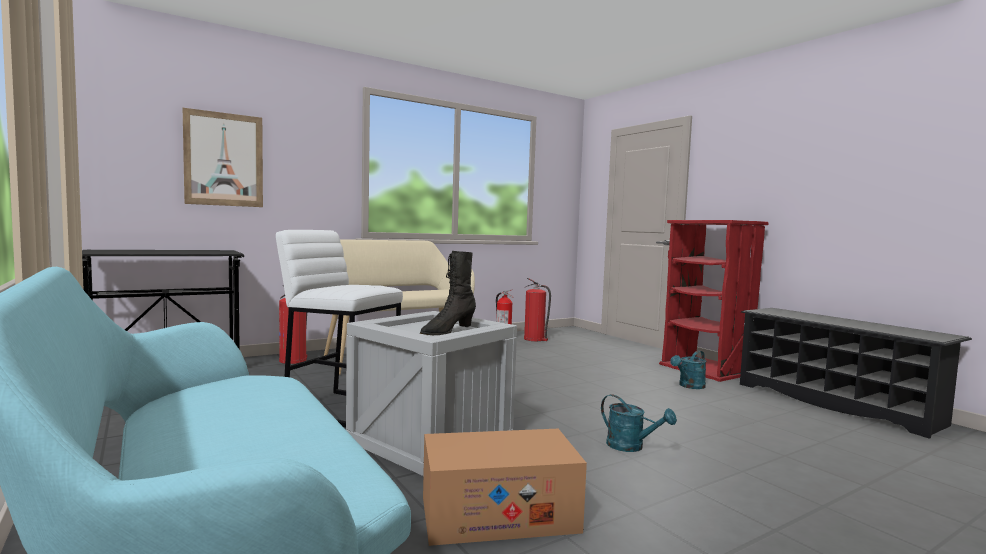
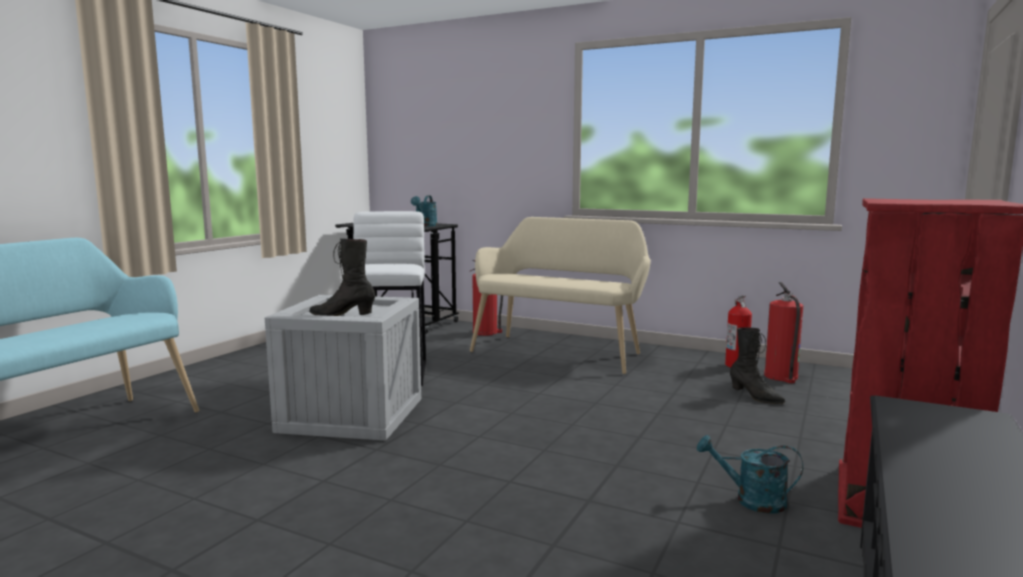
camera: 60 degrees right, 5 degrees up
(224, 159) = (454, 142): picture -> none
(498, 514) = (222, 468): cardboard box -> none
(558, 350) = (755, 397): none -> black boot
(631, 447) = (424, 495): turquoise watering can -> turquoise watering can (425, 226)

